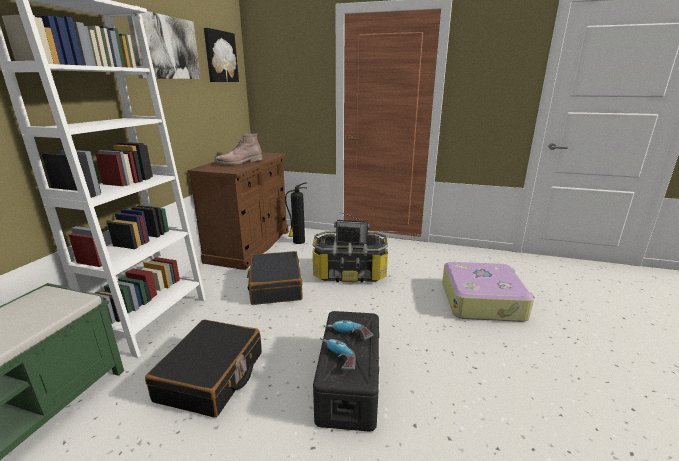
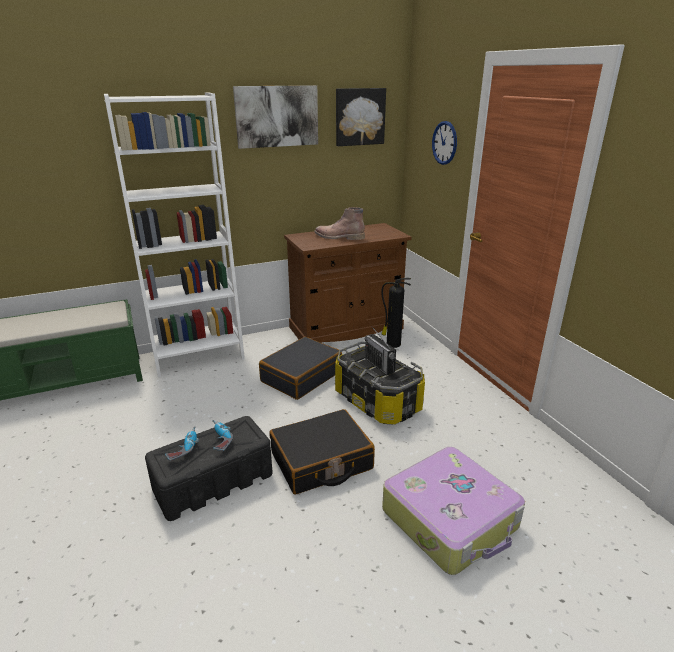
camera: 50 degrees right, 5 degrees up
(212, 376) = (165, 415): black suitcase -> black suitcase (321, 462)
(300, 75) = (444, 143): none -> wall clock

